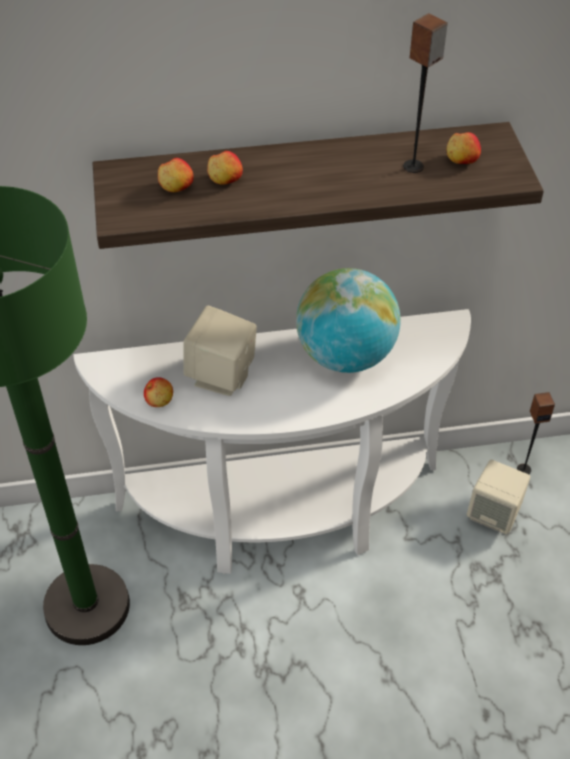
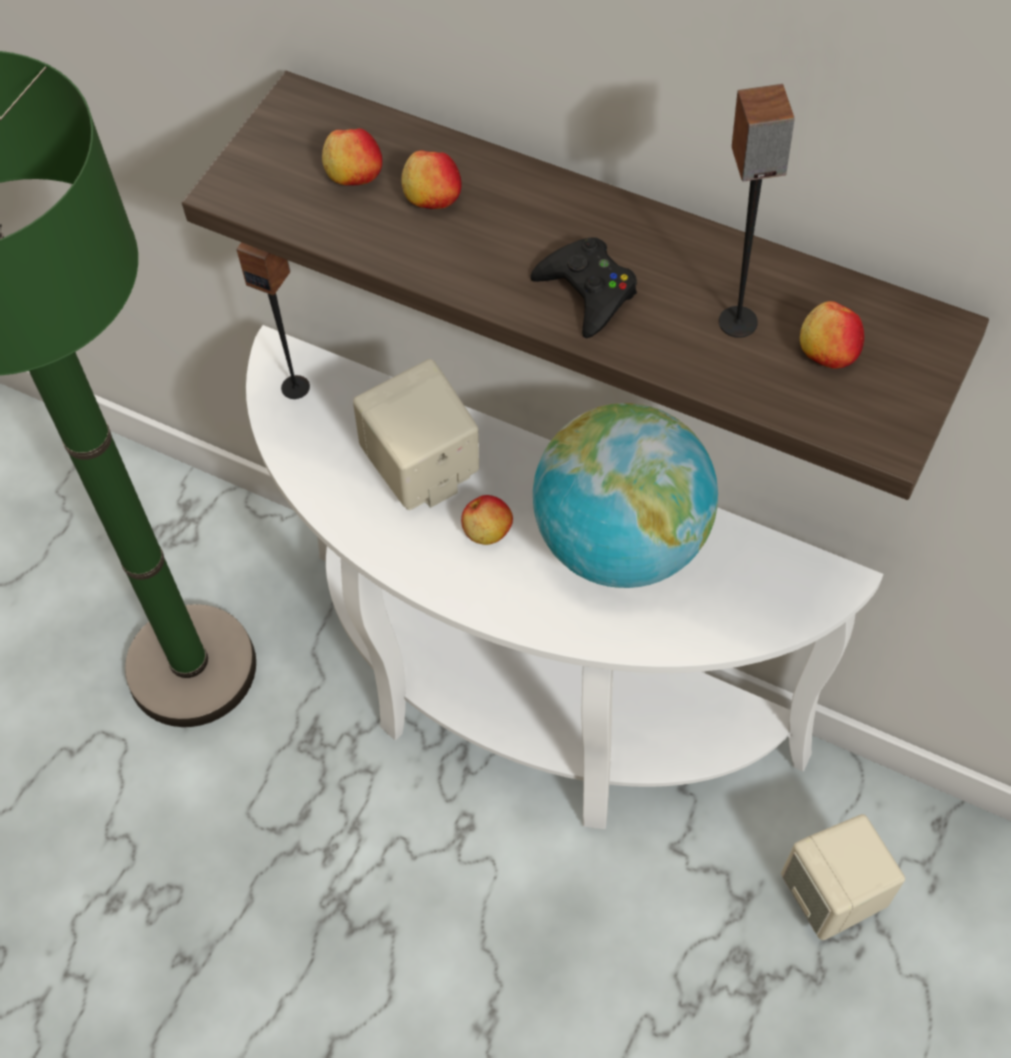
camera: 40 degrees right, 10 degrees up
(159, 400) = (312, 461): apple -> apple (487, 531)
(337, 184) = (588, 292): none -> black game controller
(523, 469) = (943, 856): speaker -> speaker (296, 387)

